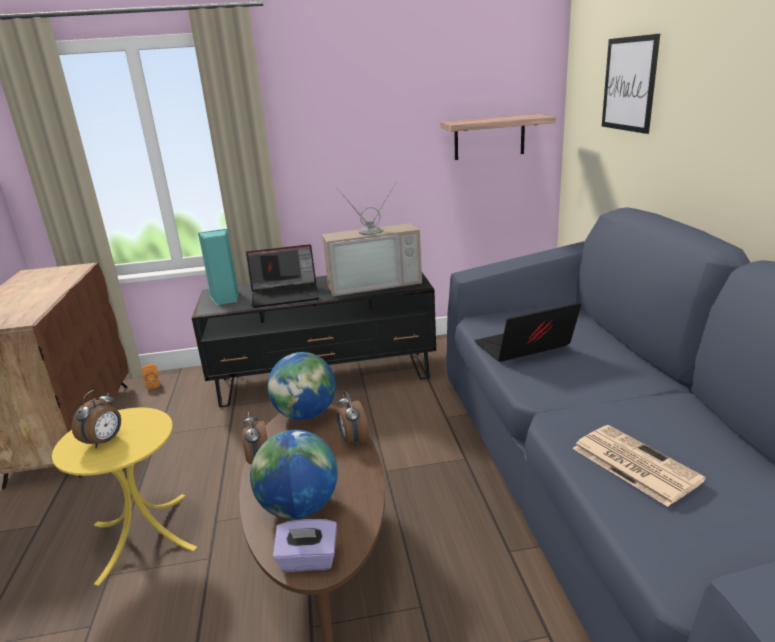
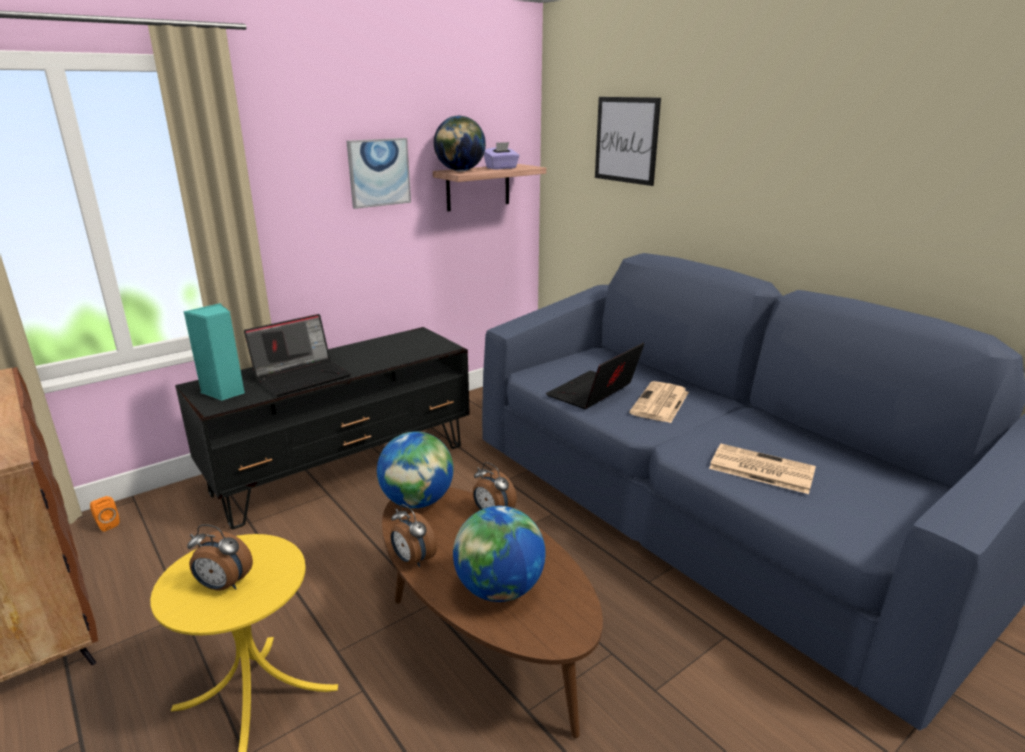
camera: 30 degrees left, 0 degrees up
(105, 441) = (223, 586): alarm clock -> alarm clock turned 105 degrees clockwise
(308, 560) = (554, 631): purple tissue box -> purple tissue box (501, 168)
(374, 282) = (395, 350): television -> none
(386, 123) = (379, 172): none -> picture
(462, 121) = (460, 171): none -> globe
(584, 370) = (660, 403): none -> newspaper

